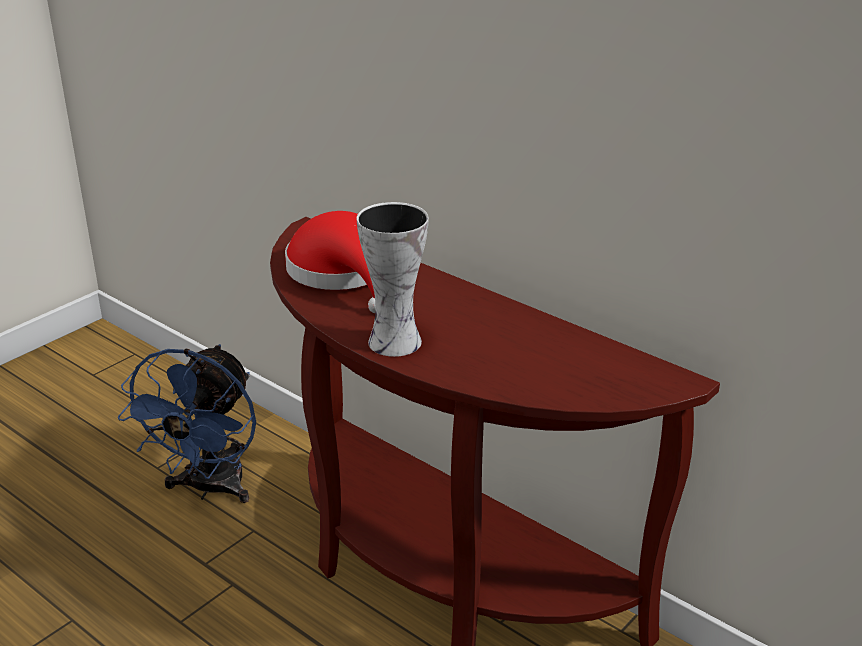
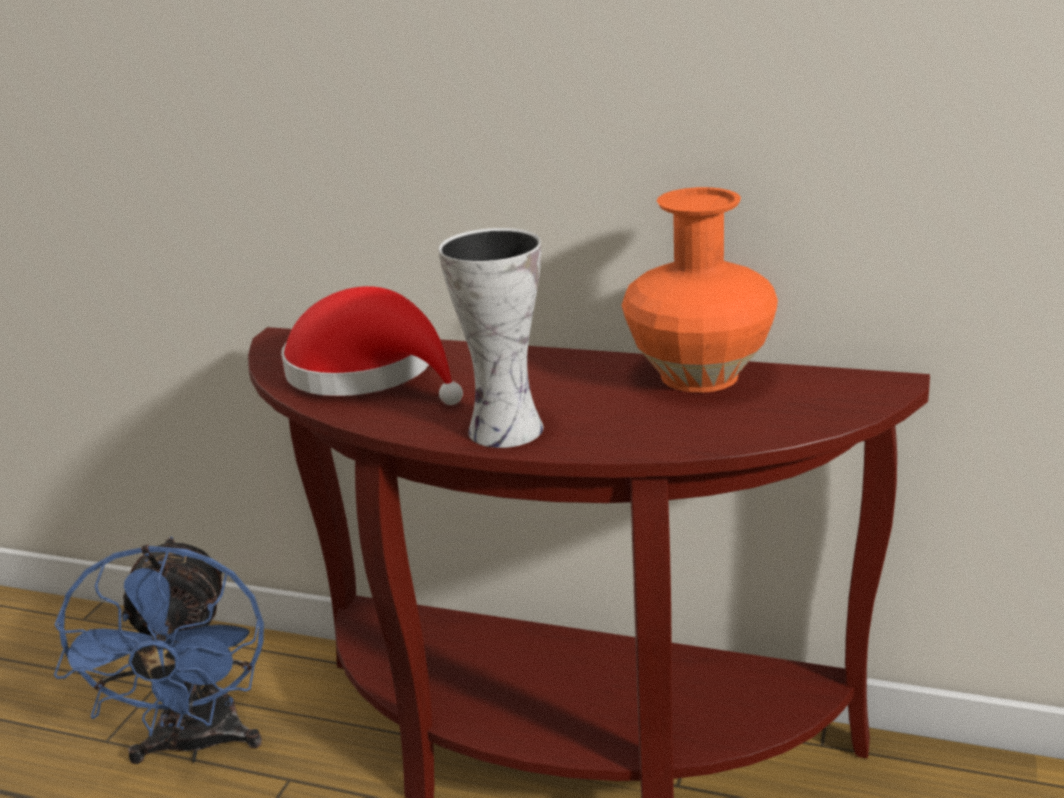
camera: 20 degrees left, 5 degrees down
(553, 337) = (697, 376): none -> orange vase

